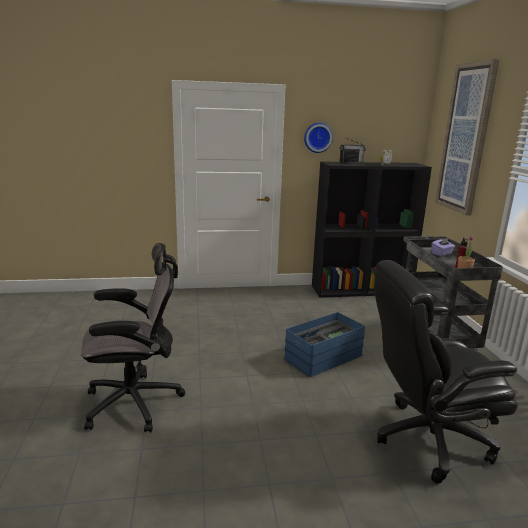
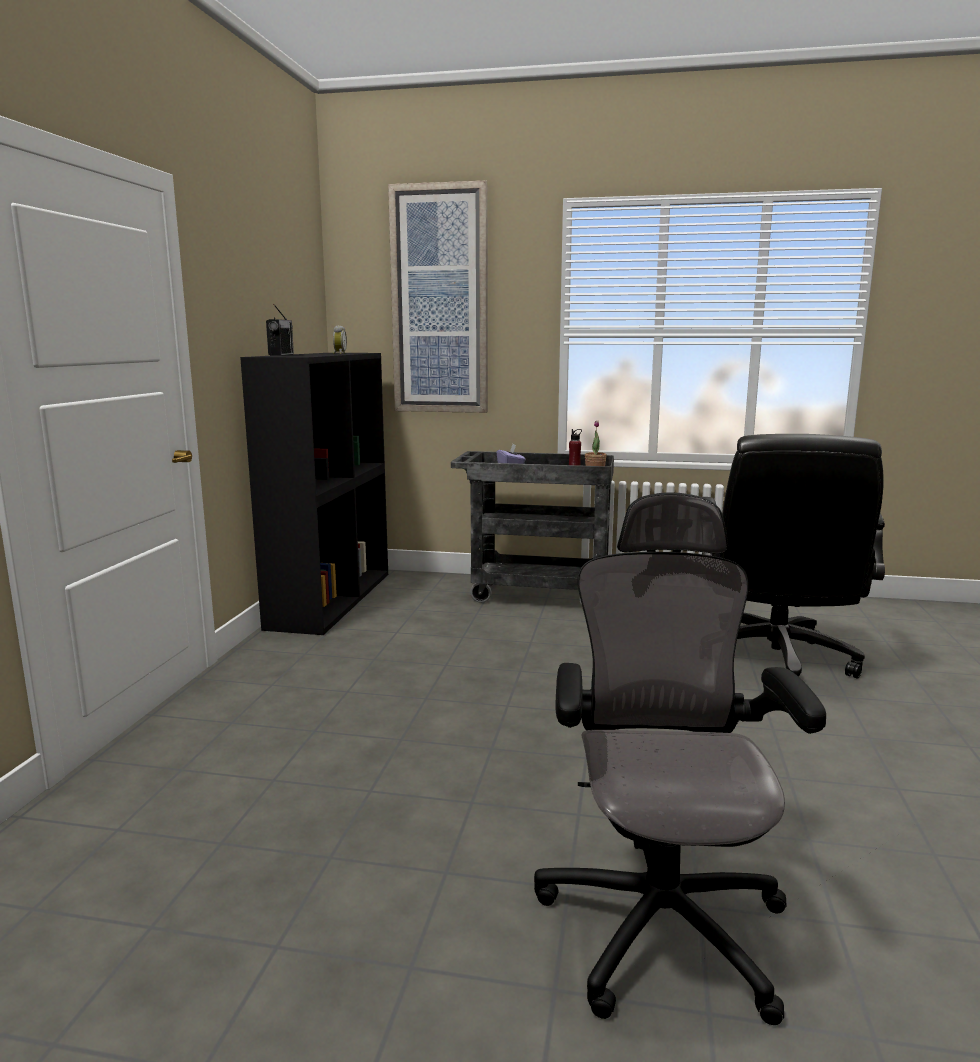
camera: 70 degrees left, 5 degrees down
(317, 137) = (227, 305): wall clock -> none
(324, 357) = (551, 677): blue storage box -> none

